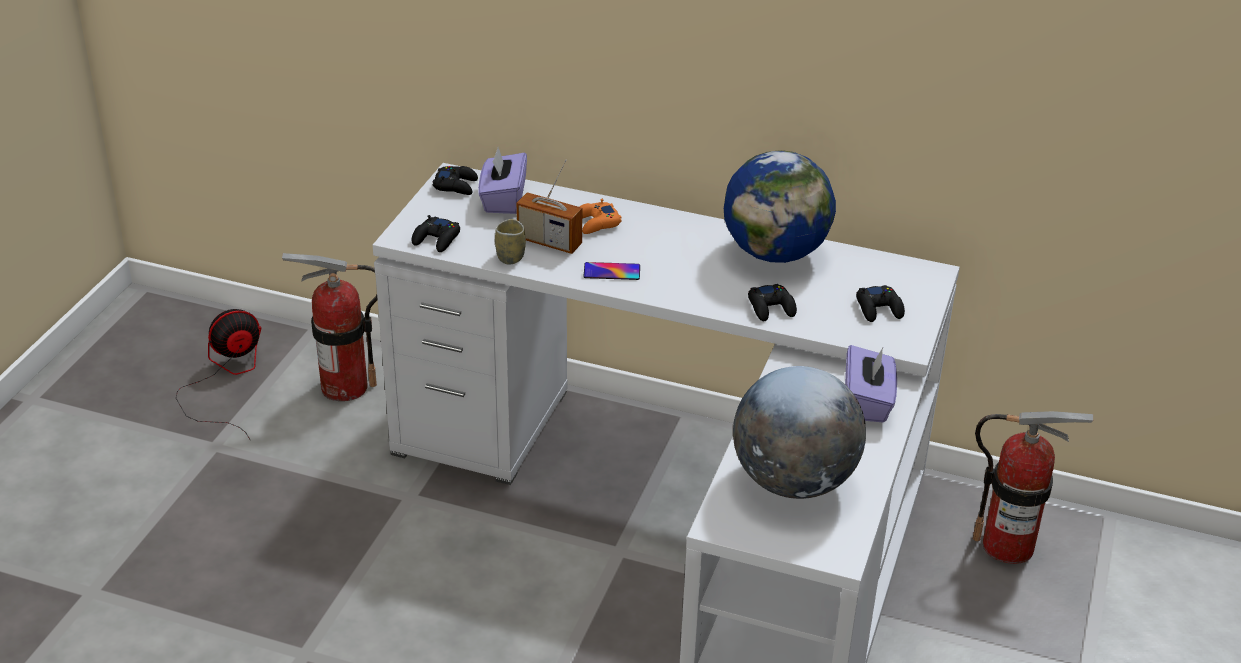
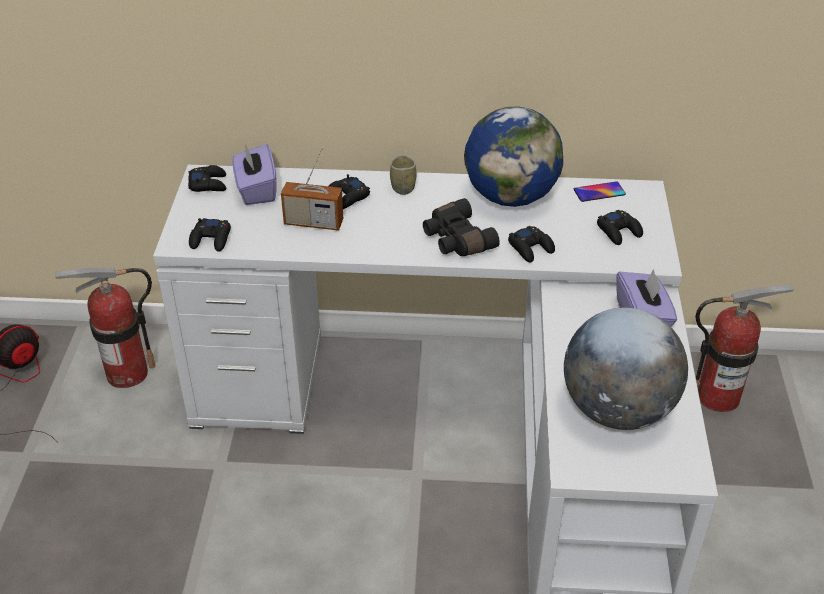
camera: 15 degrees left, 5 degrees up
(510, 257) = (285, 244): cup -> cup (403, 188)
(596, 223) = (347, 197): orange game controller -> black game controller
(612, 272) = (380, 241): phone -> phone (599, 192)
(693, 285) = (456, 240): none -> black binoculars

